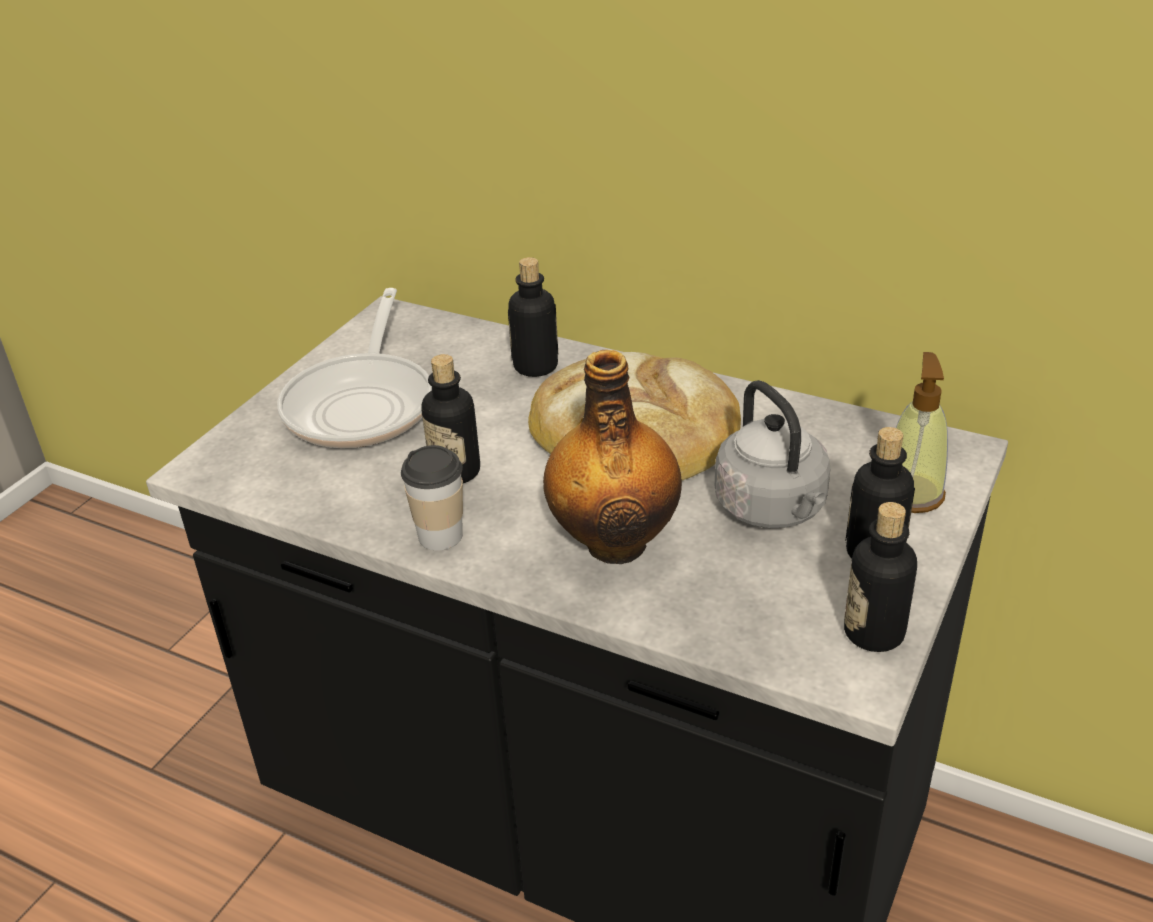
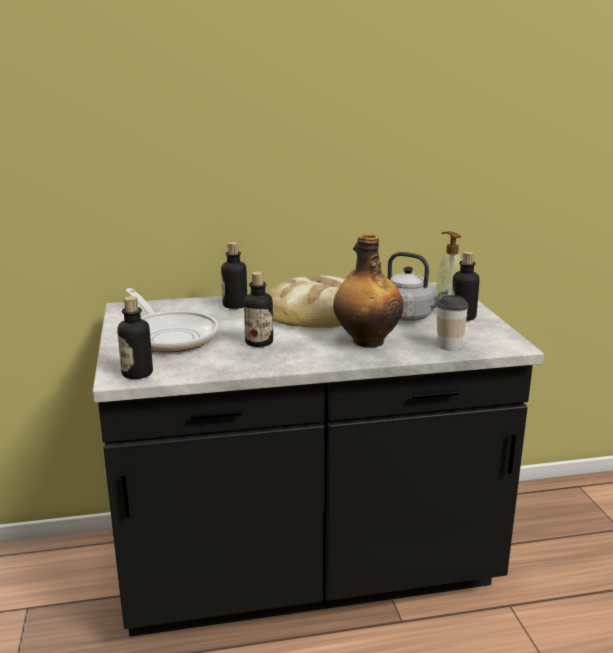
camera: 40 degrees left, 15 degrees down
(440, 535) = (289, 361): cup -> cup (449, 346)
(874, 632) = (498, 334): bottle -> bottle (137, 373)

